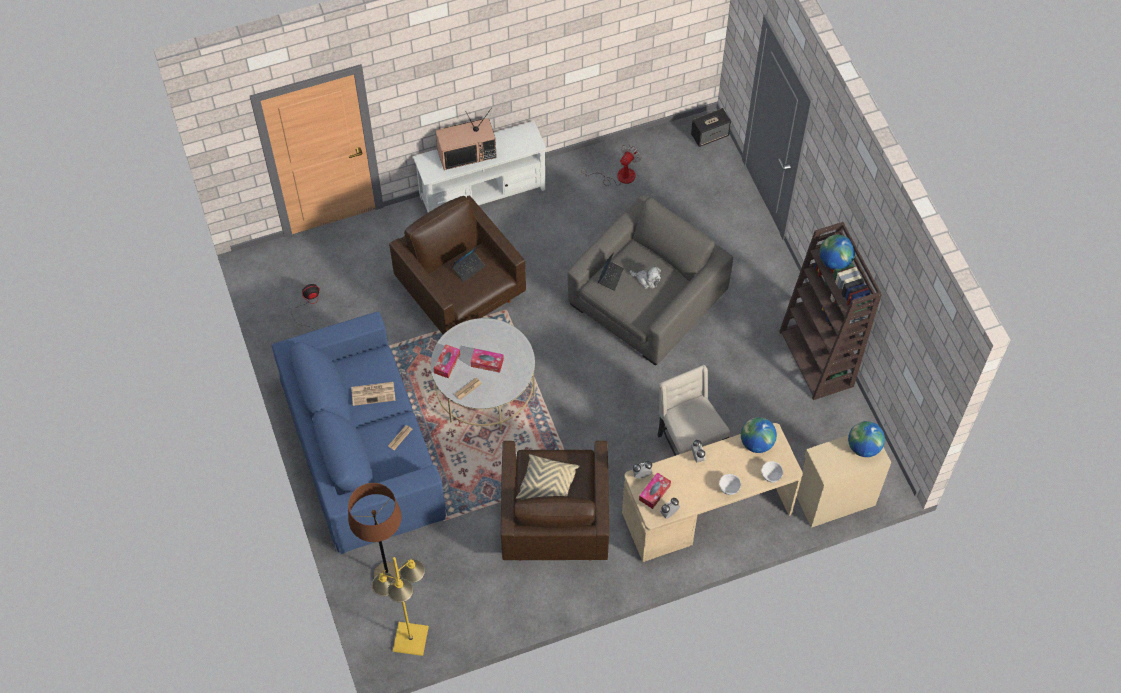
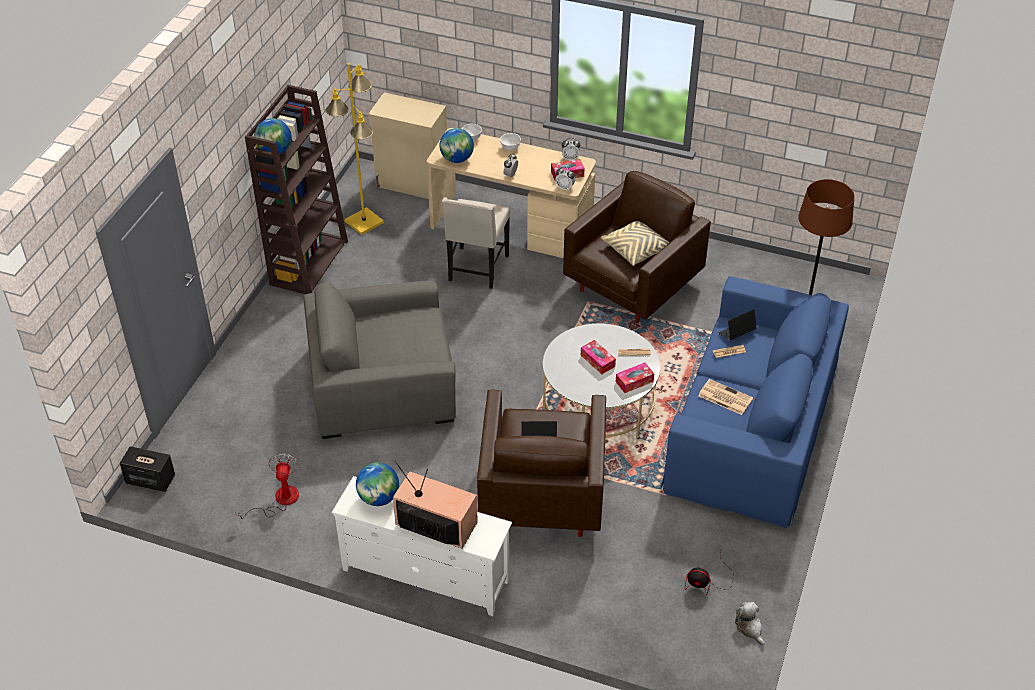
camera: 140 degrees left, 15 degrees down
(410, 639) = (817, 281): yellow floor lamp -> yellow floor lamp (364, 222)
(610, 277) = (417, 356): laptop -> laptop (736, 333)
(619, 176) = (279, 500): fan -> fan turned 105 degrees clockwise
(647, 280) = (390, 336): plush toy -> plush toy (749, 628)
(863, 447) = (390, 108): globe -> globe (379, 498)

